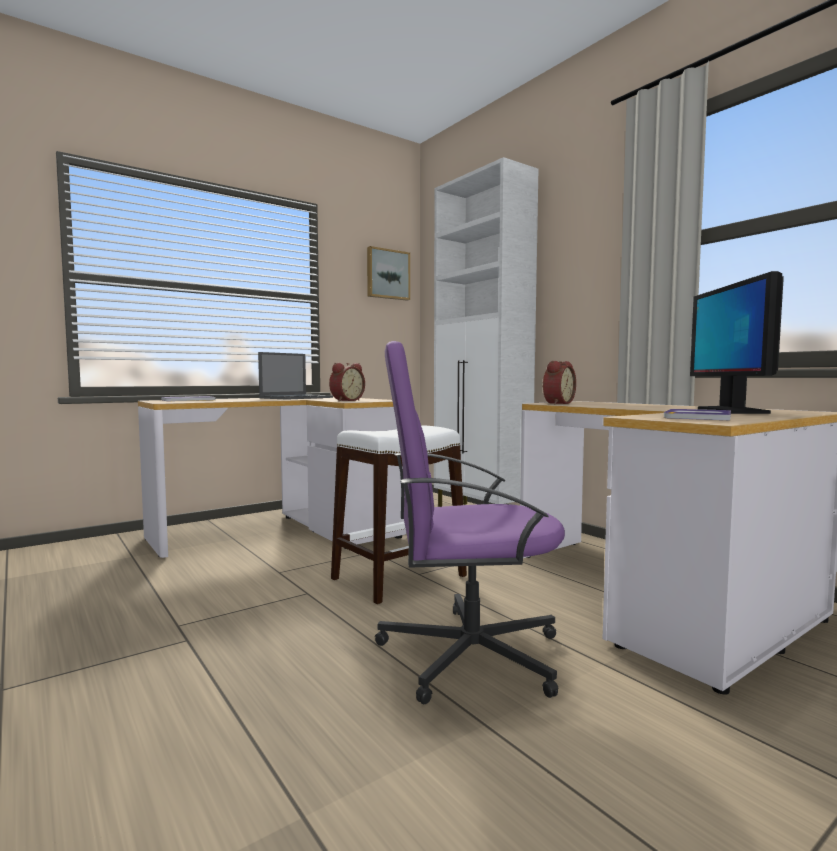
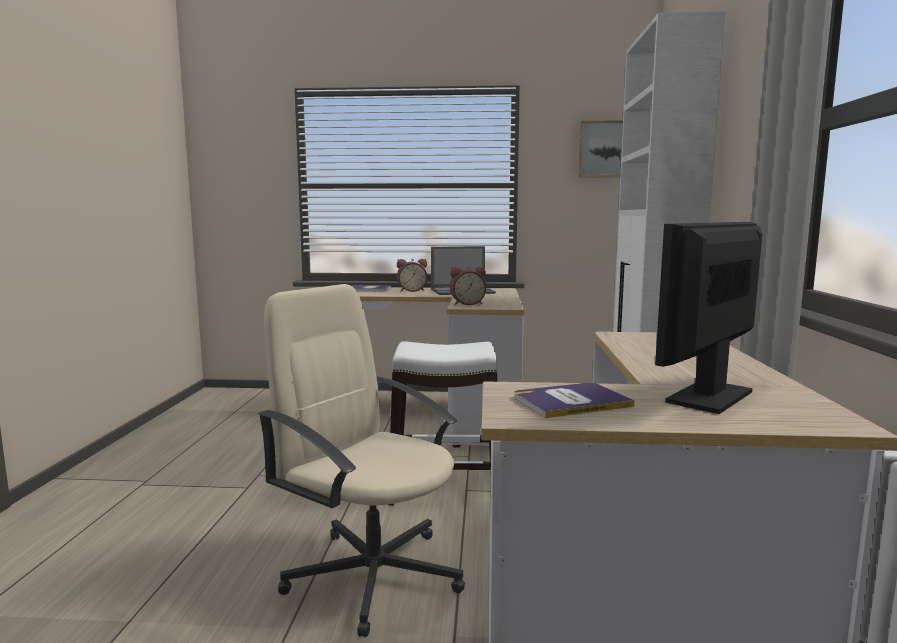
camera: 40 degrees right, 5 degrees up
(467, 654) = (372, 573): purple office chair -> beige office chair
(556, 403) = (626, 338): alarm clock -> alarm clock (411, 290)

